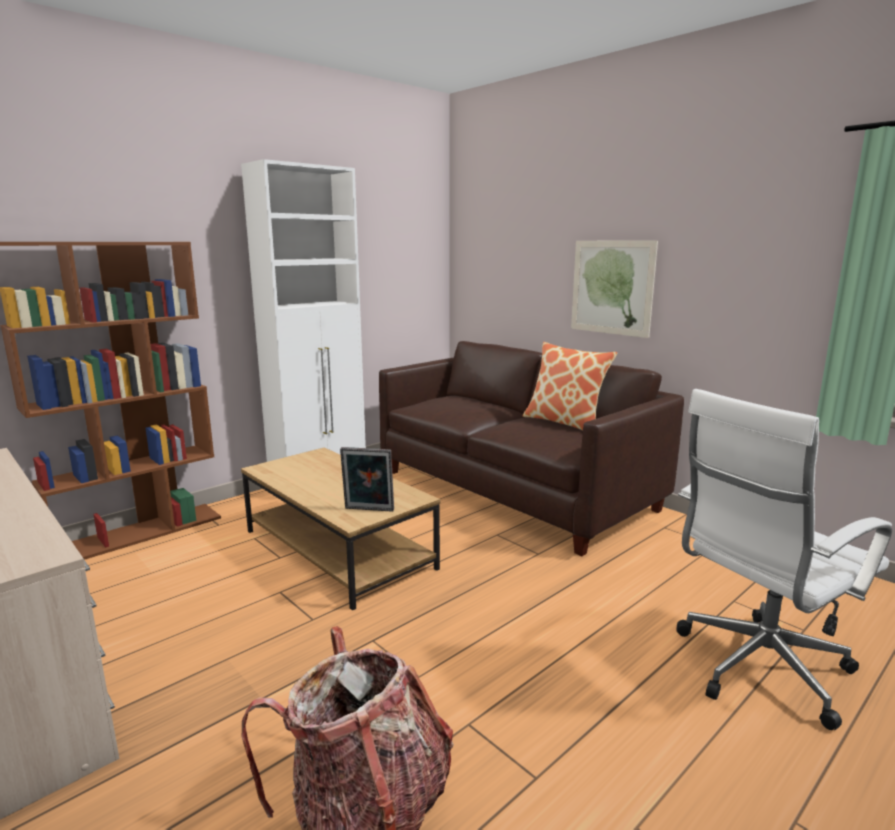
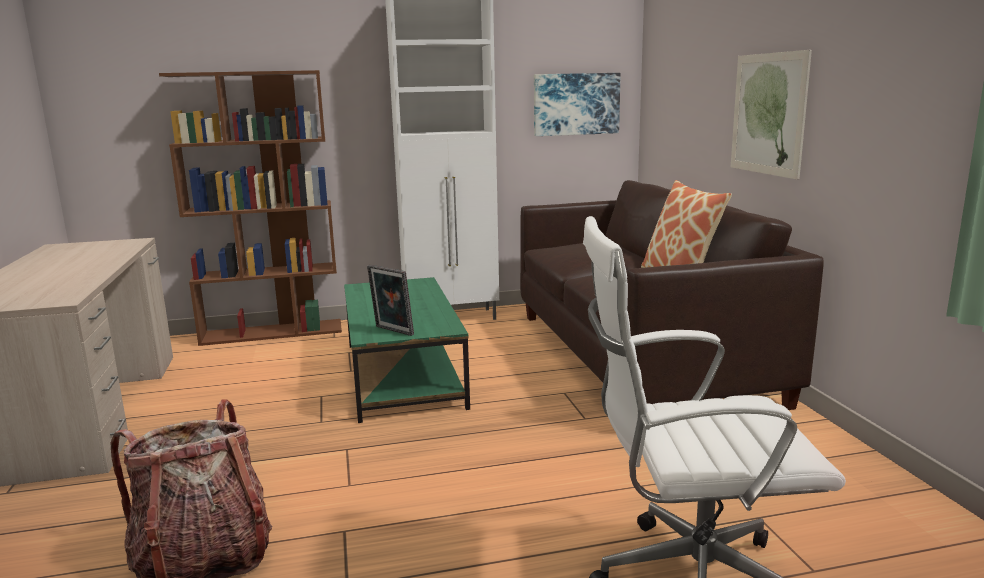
camera: 30 degrees right, 0 degrees up
(338, 549) = (403, 374): brown coffee table -> green coffee table
(404, 275) = (576, 104): none -> picture

